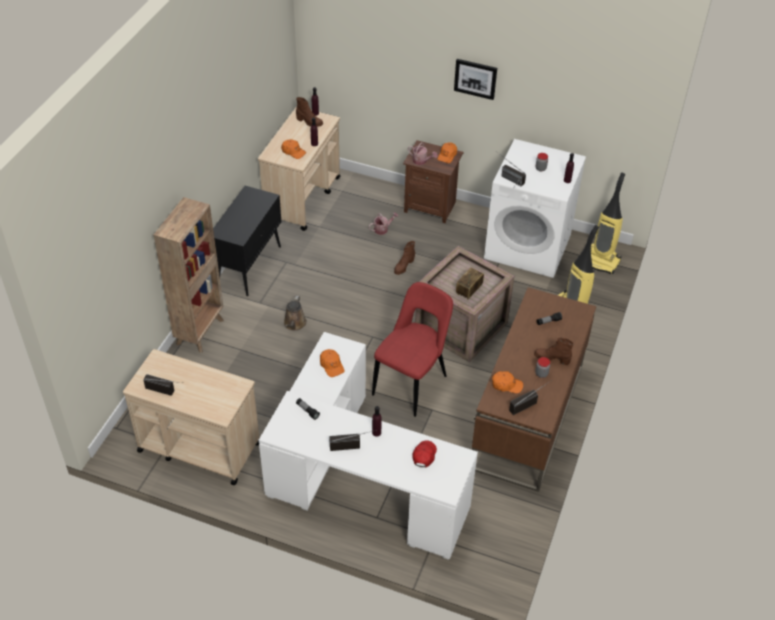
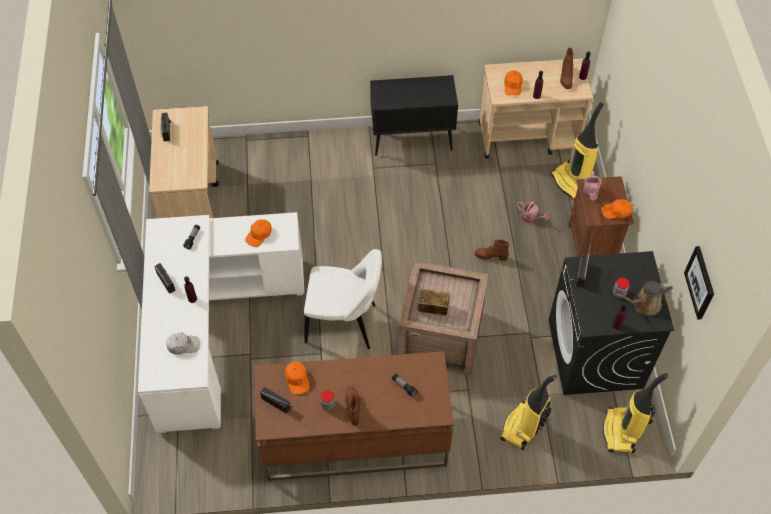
camera: 65 degrees right, 10 degrees up
(200, 331) = (315, 143): brown bookcase -> none
(294, 324) = (363, 204): brown watering can -> brown watering can (644, 304)
(365, 193) = (572, 182): none -> vacuum cleaner
(412, 383) = (344, 324): red chair -> white chair
(424, 455) = (183, 345): red cap -> white cap
(475, 78) = (661, 163): picture -> picture (700, 282)
(528, 246) = (595, 354): white washing machine -> black washing machine

